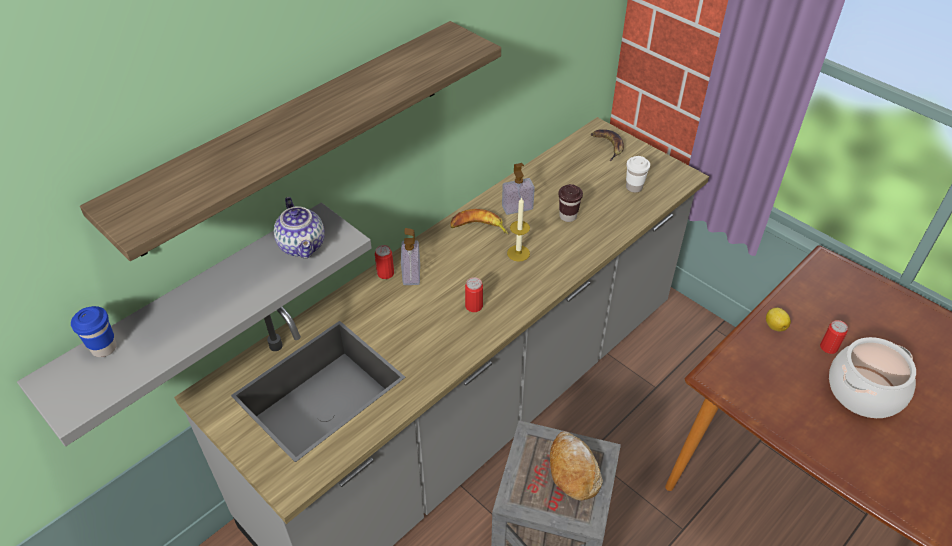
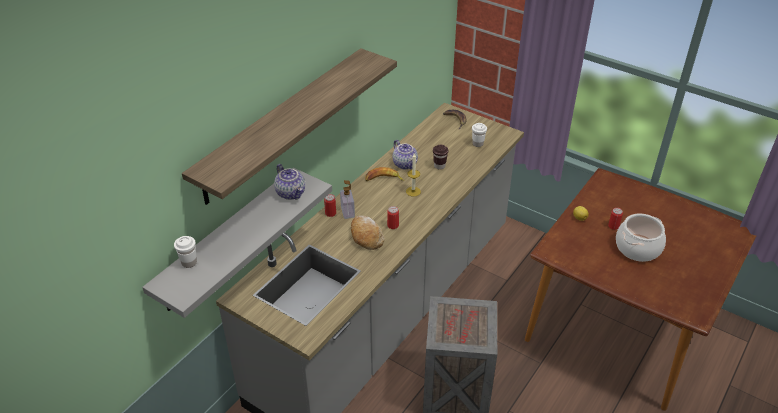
camera: 10 degrees left, 5 degrees down
(104, 348) = (189, 263): blue cup -> white cup
(517, 207) = (405, 164): soap dispenser -> teapot
(573, 470) = (470, 319): bread -> bread (366, 236)

